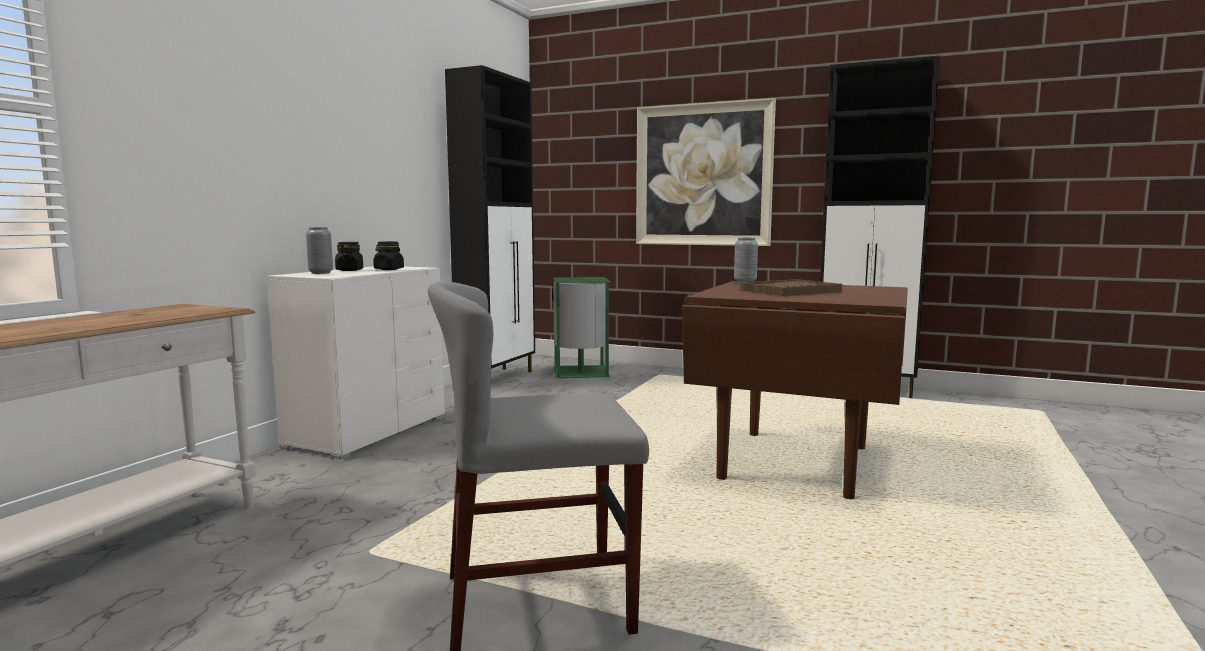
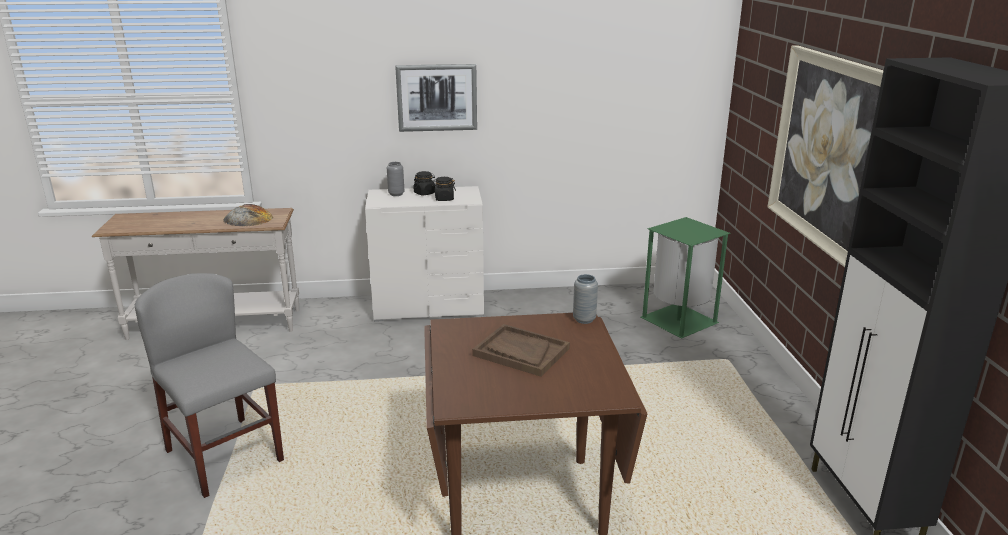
camera: 60 degrees right, 15 degrees up
(155, 313) = (248, 219): none -> bread
(334, 148) = (437, 97): none -> picture
(497, 378) = (607, 295): black cabinet -> none

